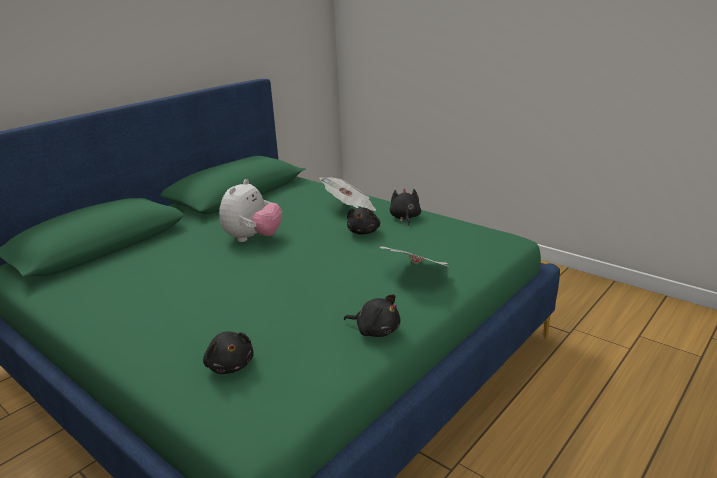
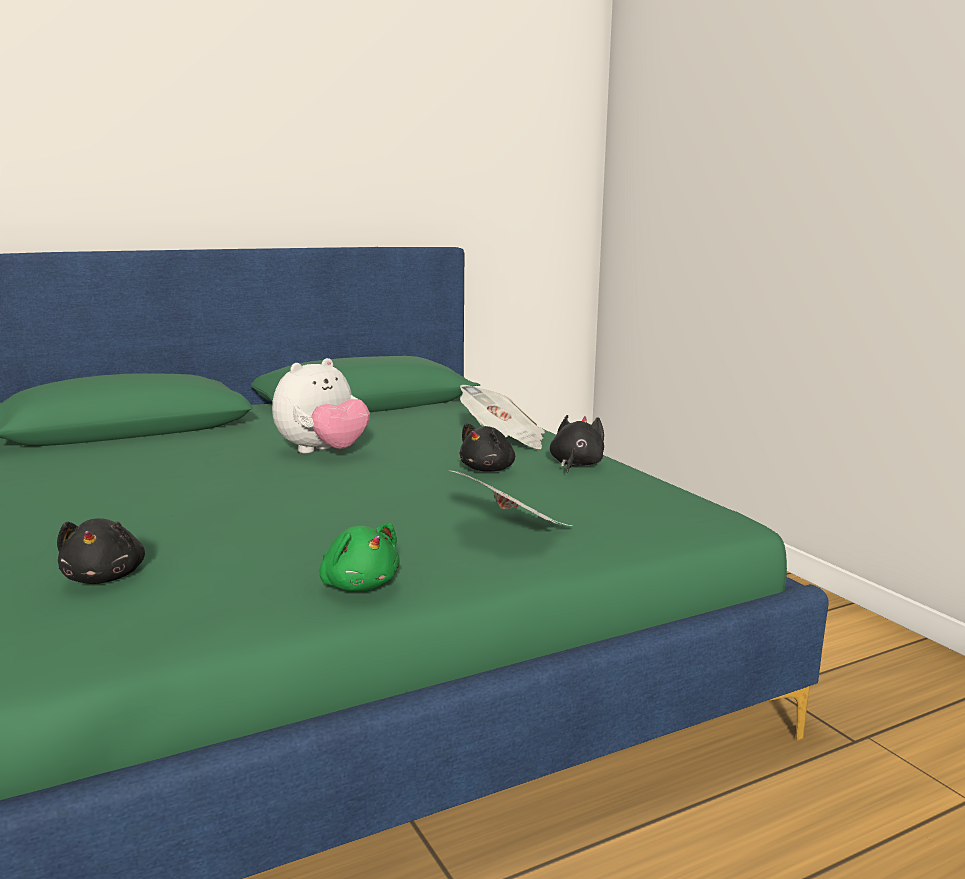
camera: 20 degrees right, 10 degrees down
(376, 330) = (358, 585): black plush toy -> green plush toy

